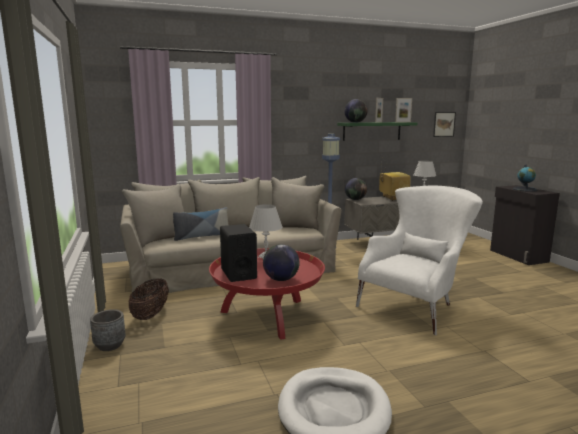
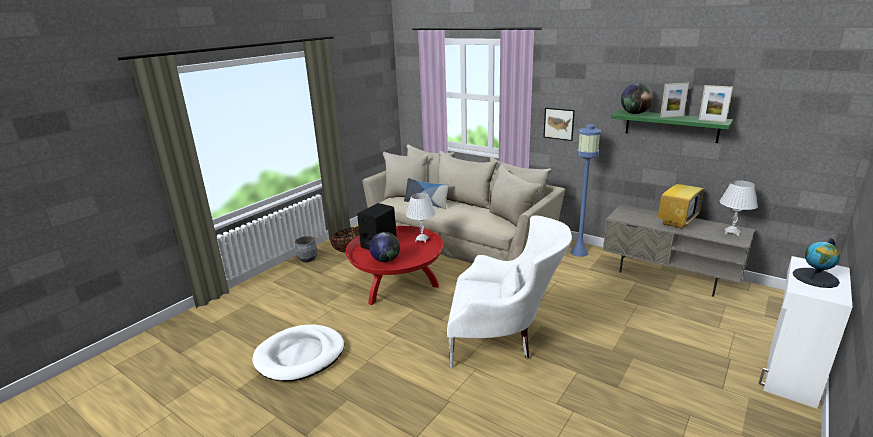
camera: 55 degrees right, 10 degrees up
(355, 199) = (626, 209): globe -> none
(444, 124) = (817, 130): picture -> picture (558, 124)
(518, 256) = (790, 375): black cabinet -> white cabinet

